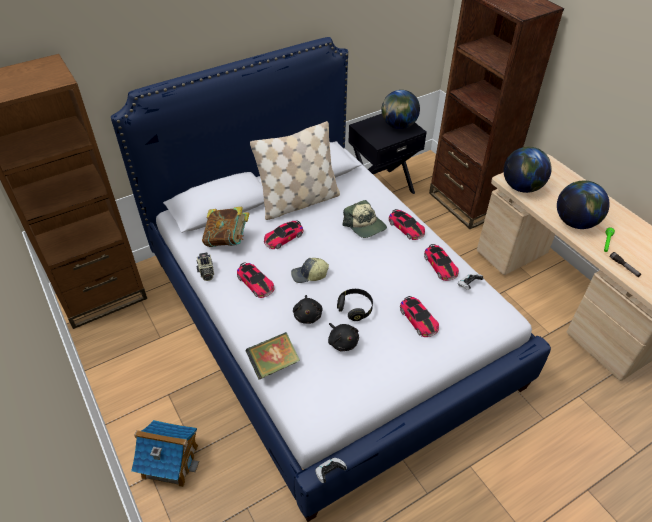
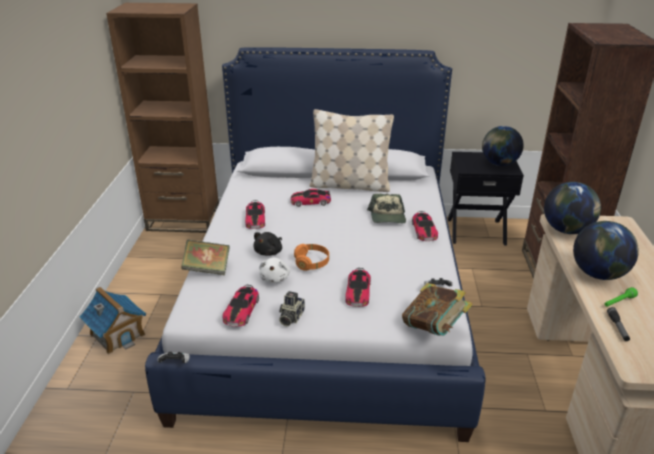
camera: 35 degrees right, 15 degrees down
(206, 272) = (229, 201): camera -> camera (290, 317)
(227, 240) = (267, 189): book -> book (434, 328)
(309, 275) = (301, 229): cap -> none
(342, 342) = (275, 278): black plush toy -> white plush toy
(355, 308) = (312, 263): black headphones -> orange headphones
(440, 265) = (425, 266): toy car -> toy car (241, 310)

